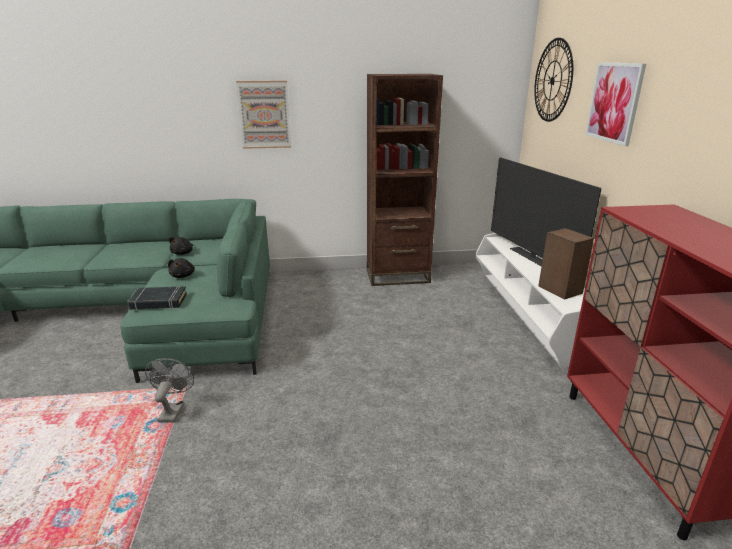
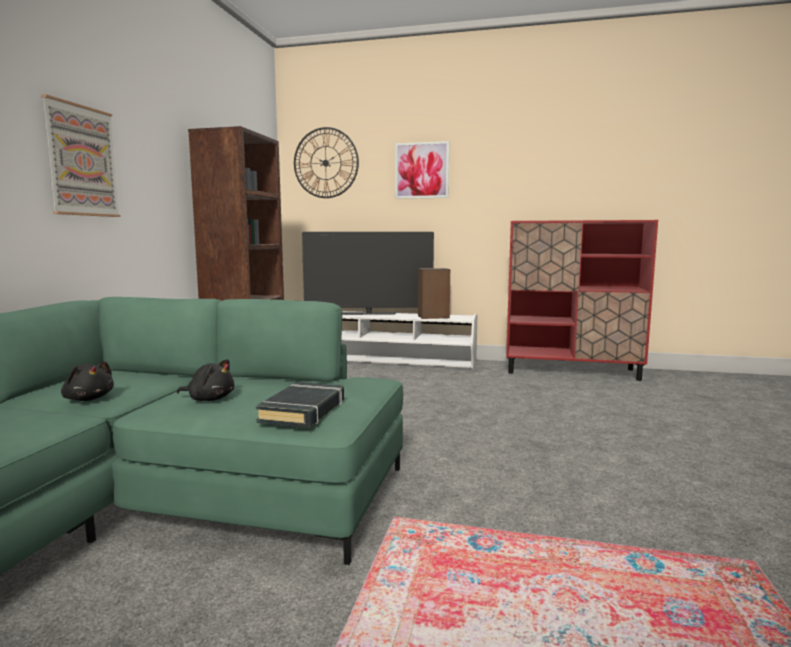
camera: 70 degrees left, 15 degrees down
(173, 410) = (452, 528): grey fan -> none

